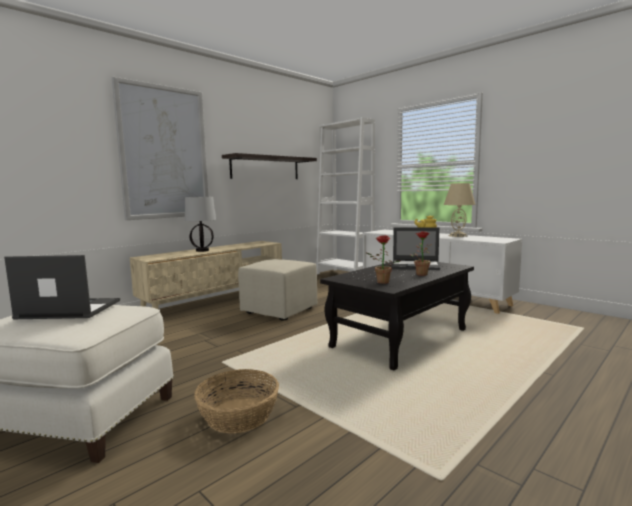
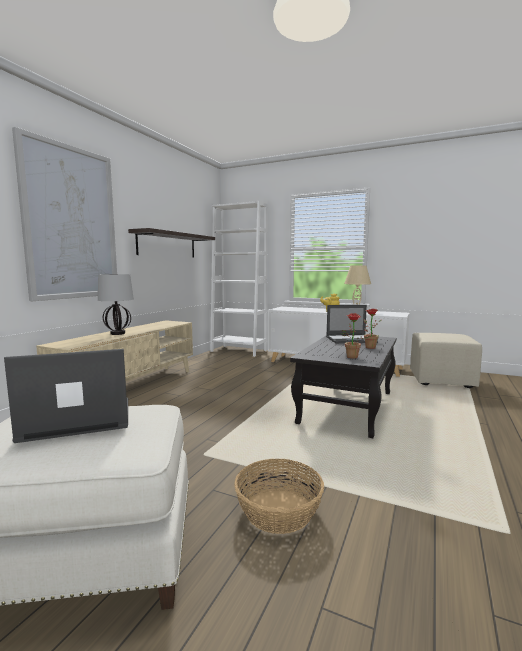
camera: 20 degrees left, 0 degrees up
(280, 311) = (211, 392): beige ottoman -> beige ottoman (442, 380)

